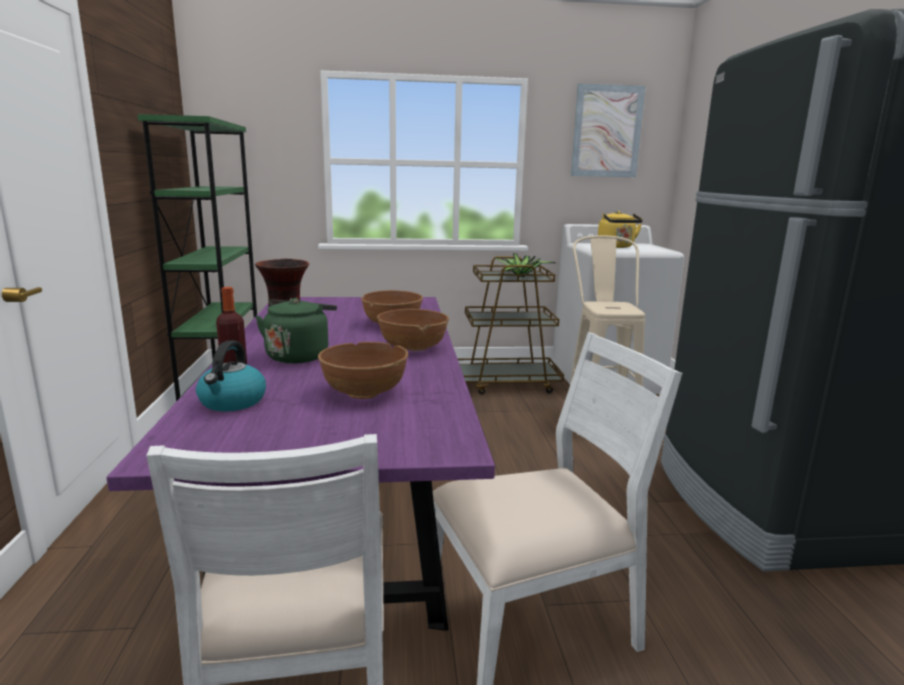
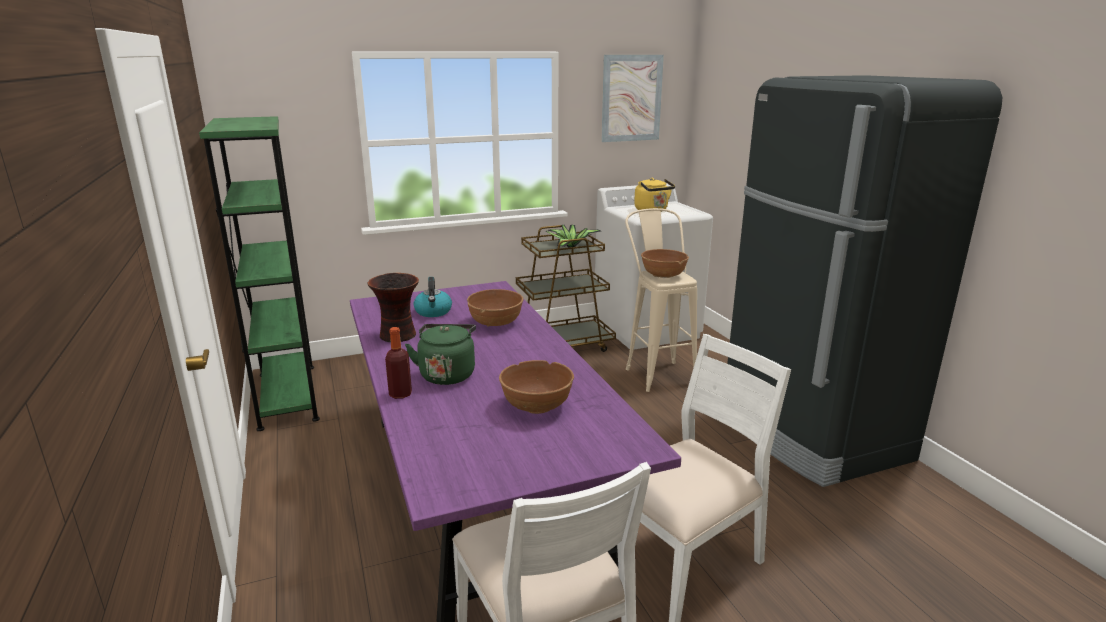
camera: 15 degrees left, 5 degrees up
(232, 402) = (439, 434): kettle -> kettle (433, 312)
(413, 347) = (537, 350): brown bowl -> brown bowl (663, 275)

